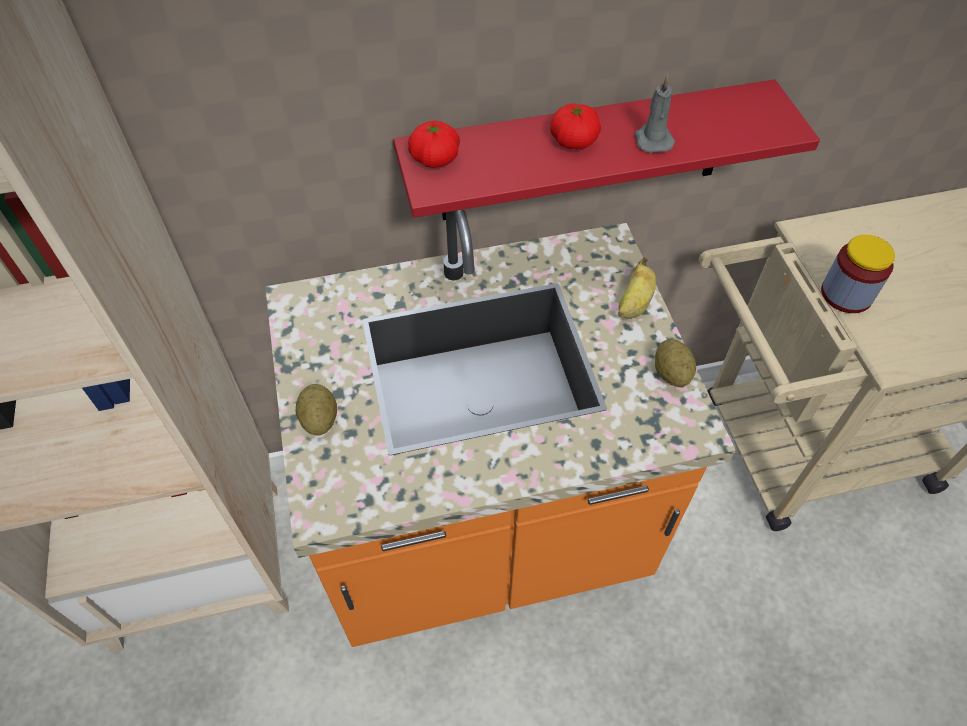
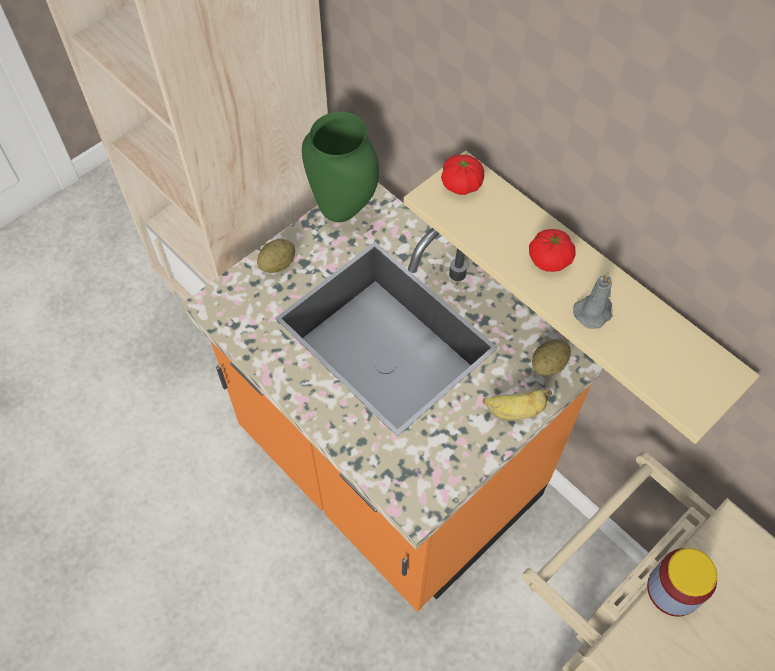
camera: 60 degrees right, 5 degrees up
(300, 325) = (344, 209): none -> green vase
(584, 153) = (591, 284): red shelf -> beige shelf
(671, 373) = (461, 467): potato -> potato (548, 365)

